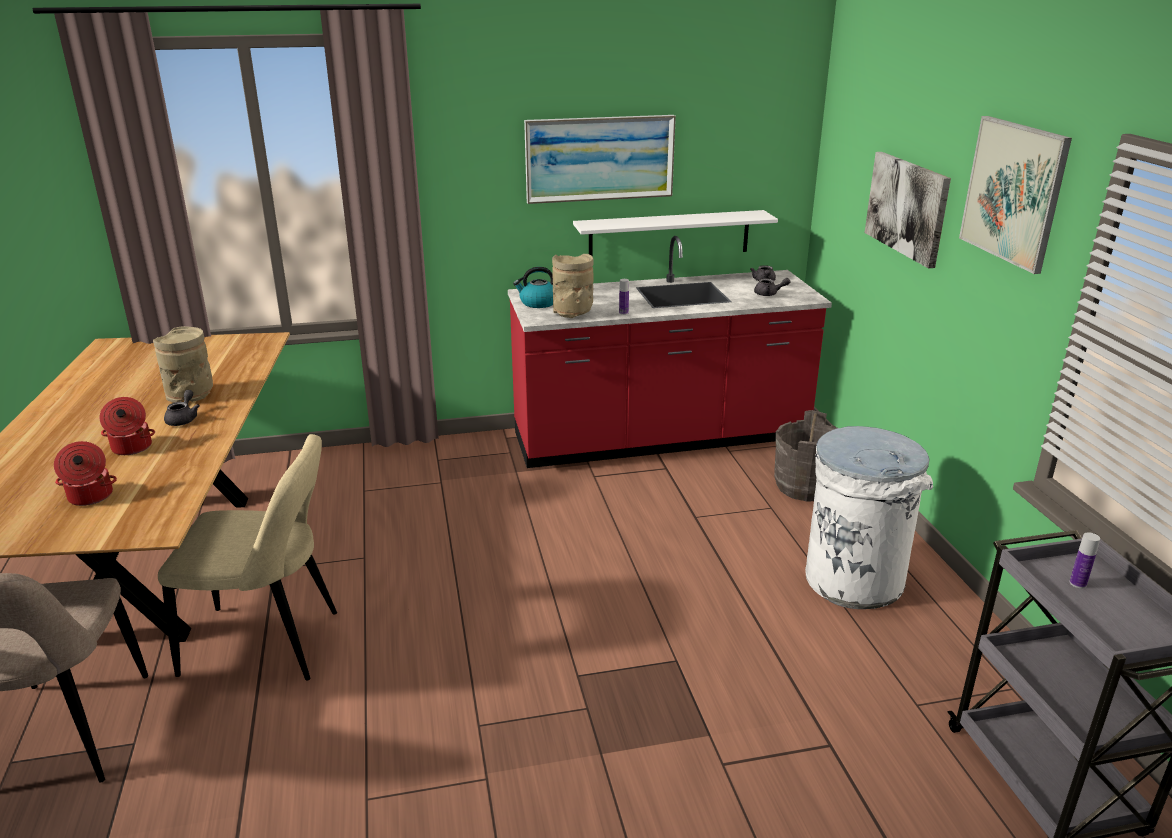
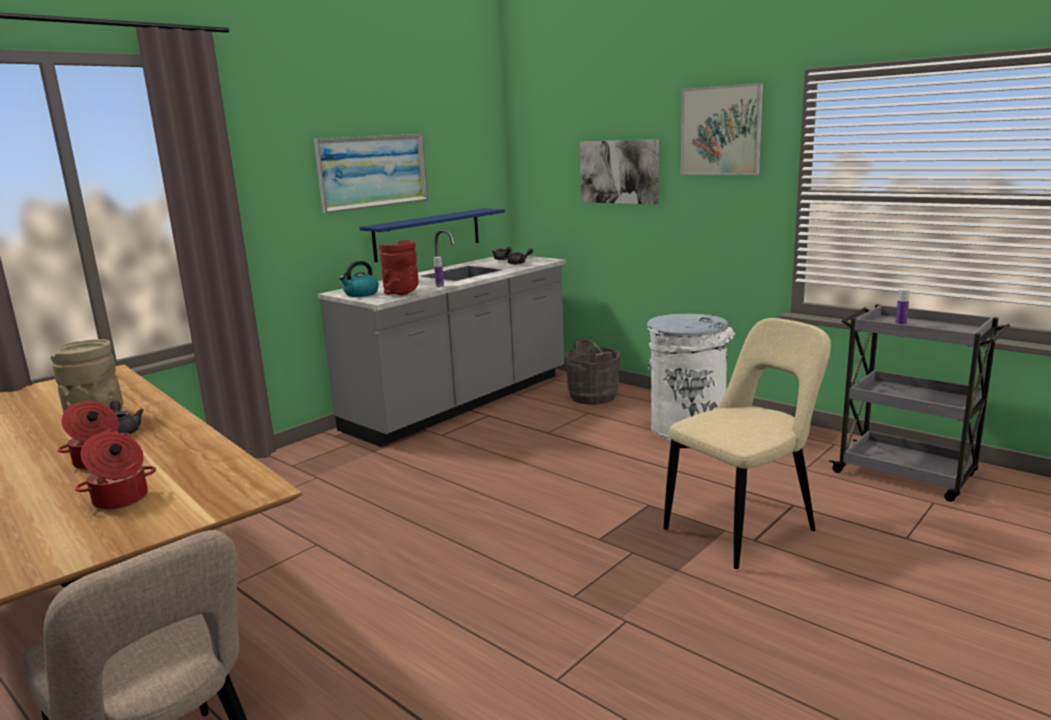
camera: 35 degrees left, 10 degrees down
(268, 644) = (309, 633): beige chair -> beige chair (744, 528)
(572, 313) = (401, 293): beige vase -> red vase
(660, 439) = (461, 402): red counter -> grey counter
(669, 236) = (428, 234): white shelf -> blue shelf

